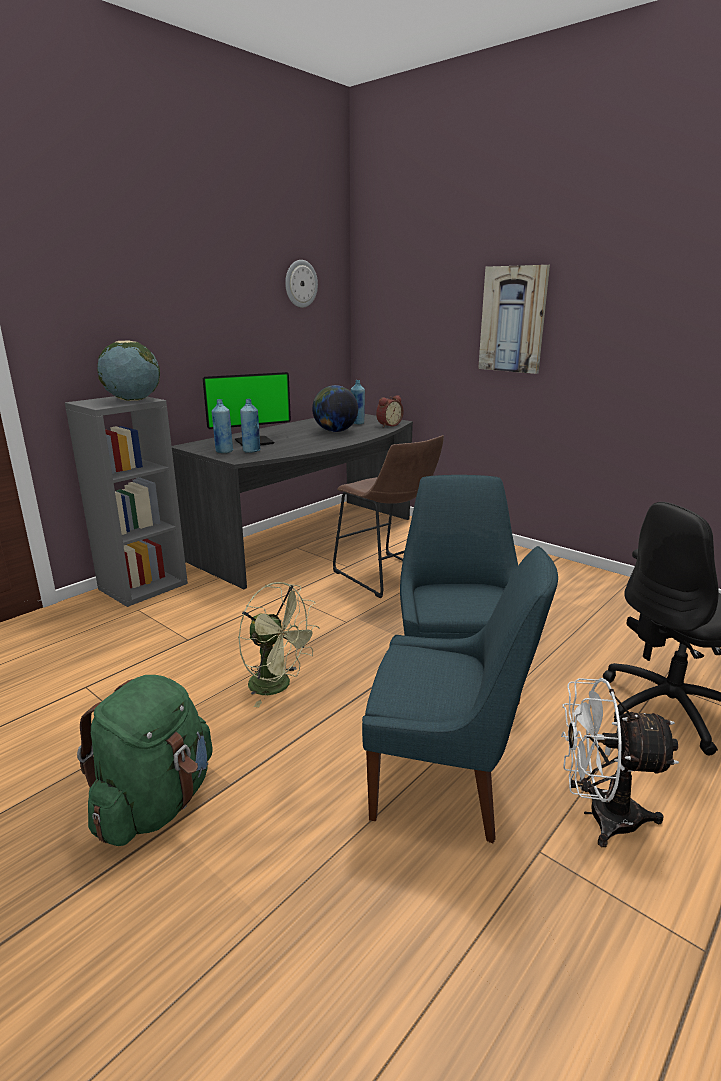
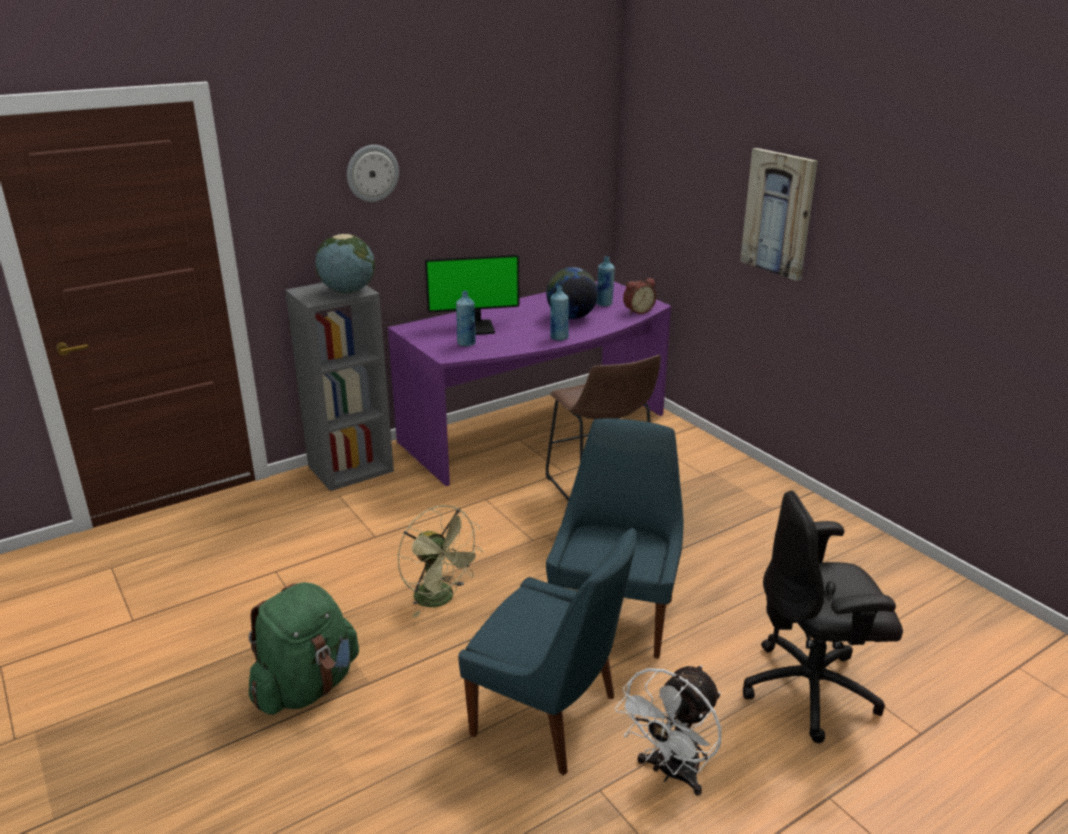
camera: 15 degrees right, 5 degrees up
(224, 451) = (438, 341): blue bottle -> blue bottle (559, 337)
(300, 284) = (552, 142): wall clock -> wall clock (372, 173)
(310, 540) = (538, 431): grey desk -> purple desk
(599, 815) = (671, 773): white fan -> white fan turned 75 degrees counterclockwise

